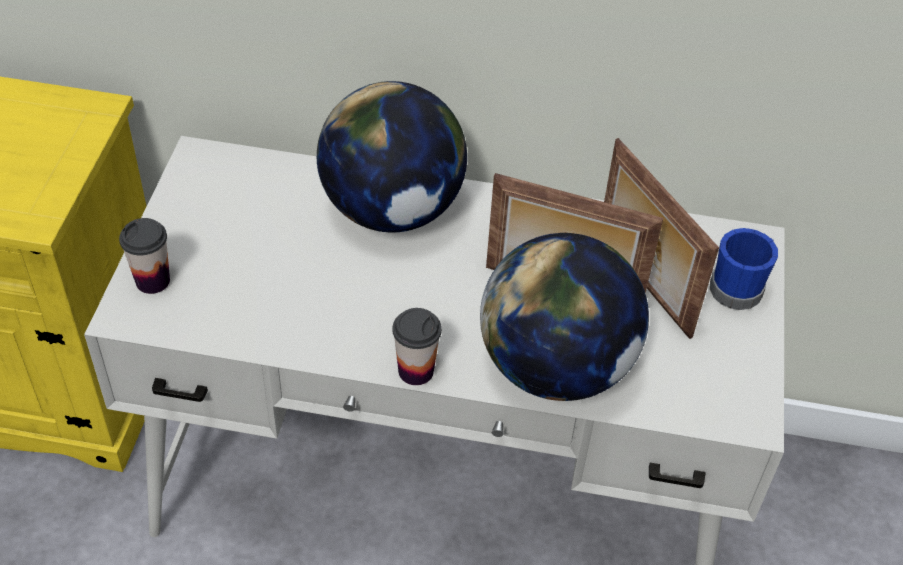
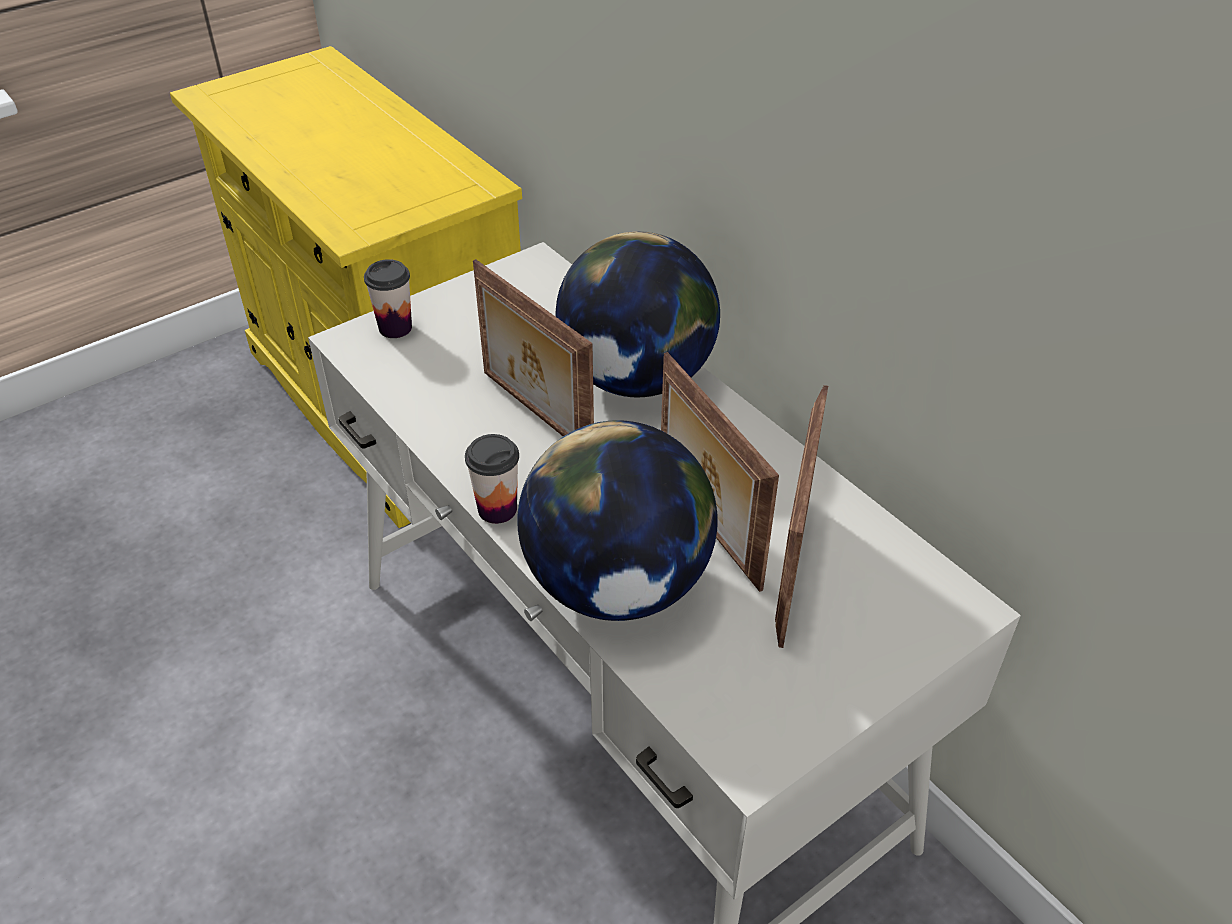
camera: 45 degrees right, 5 degrees down
(354, 283) = (534, 415): none -> picture frame
(739, 286) = (894, 636): blue mug -> none

